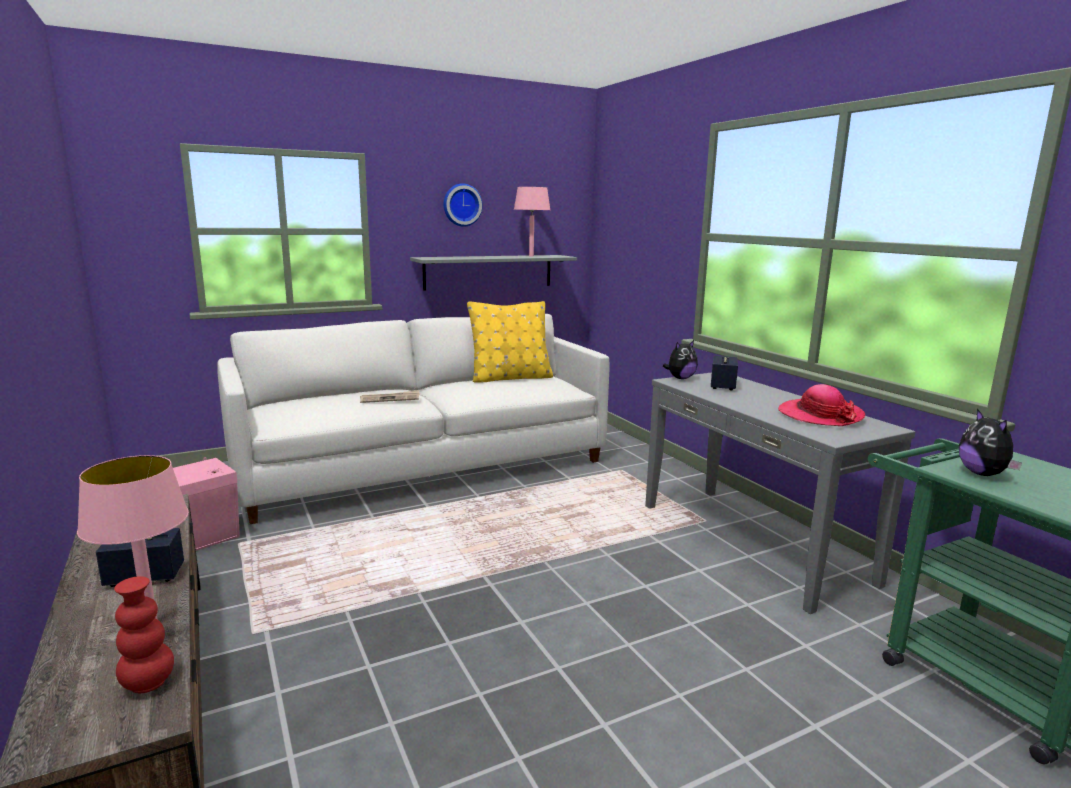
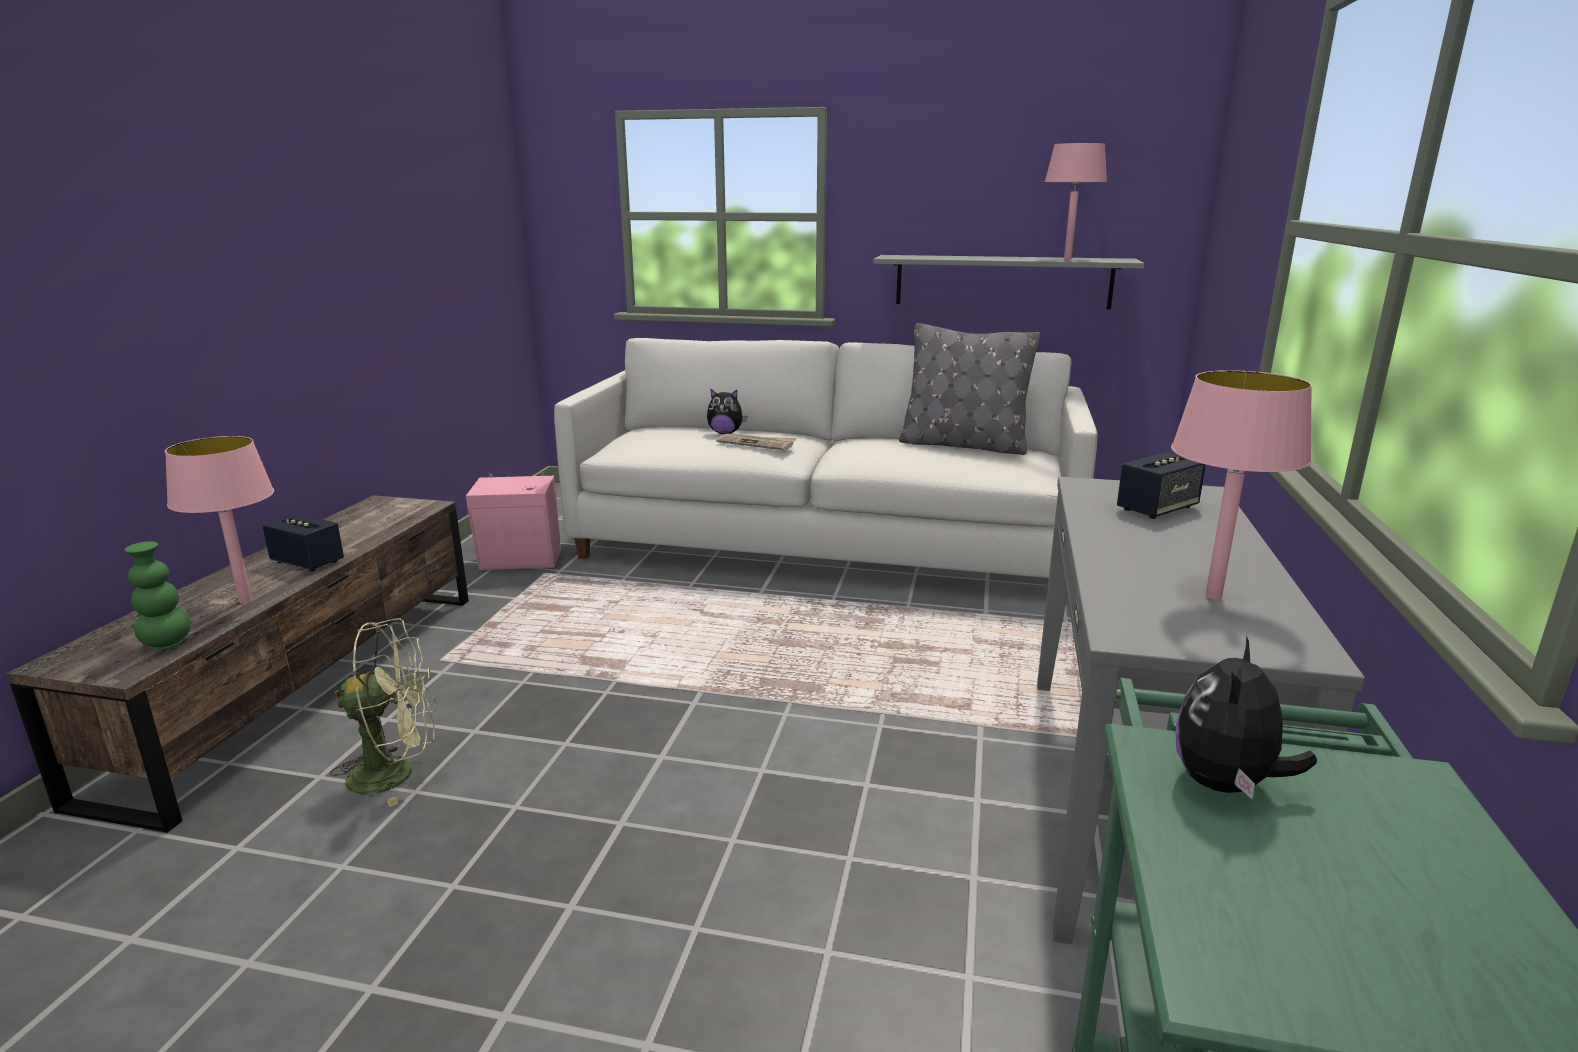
camera: 40 degrees right, 5 degrees up
(148, 684) = (167, 644): red vase -> green vase
(354, 720) = (396, 773): none -> green fan
(461, 205) = (965, 177): wall clock -> none
(510, 378) = (963, 445): yellow pillow -> grey pillow
(680, 378) = (1111, 483): plush toy -> plush toy (725, 433)
(820, 415) = (1213, 595): hat -> pink table lamp

